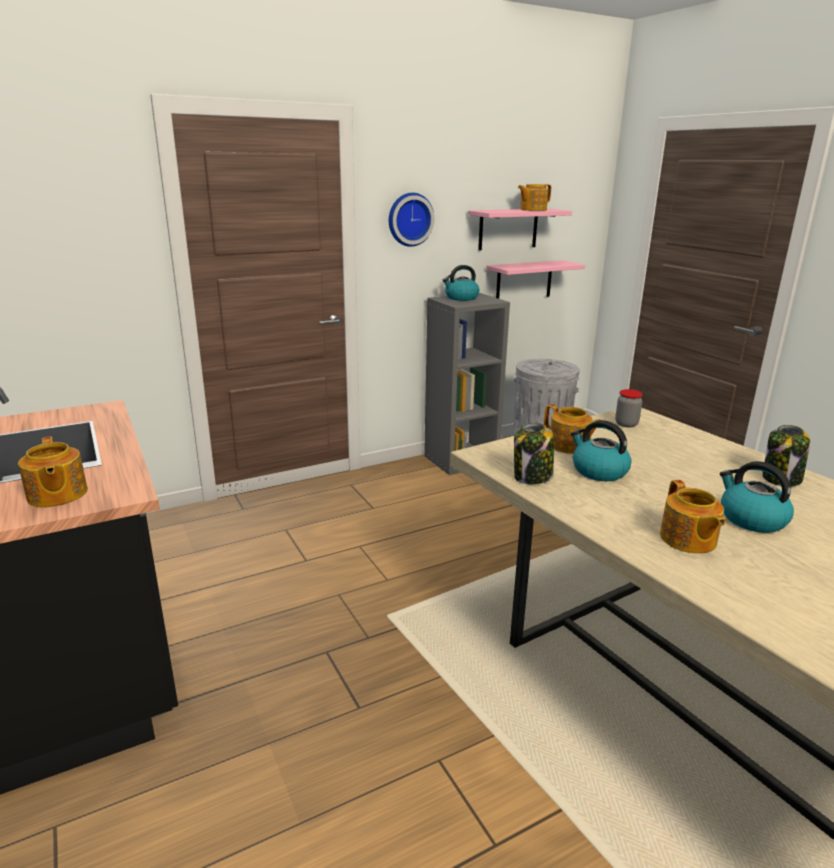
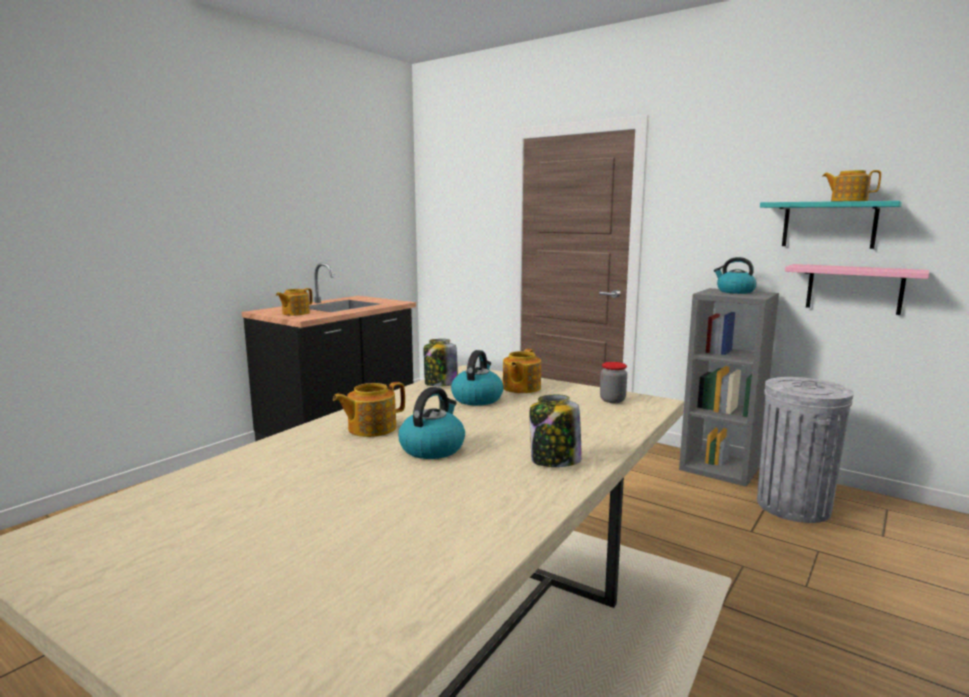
camera: 65 degrees right, 10 degrees down
(409, 219) = (697, 210): wall clock -> none
(508, 229) = (829, 225): pink shelf -> turquoise shelf

